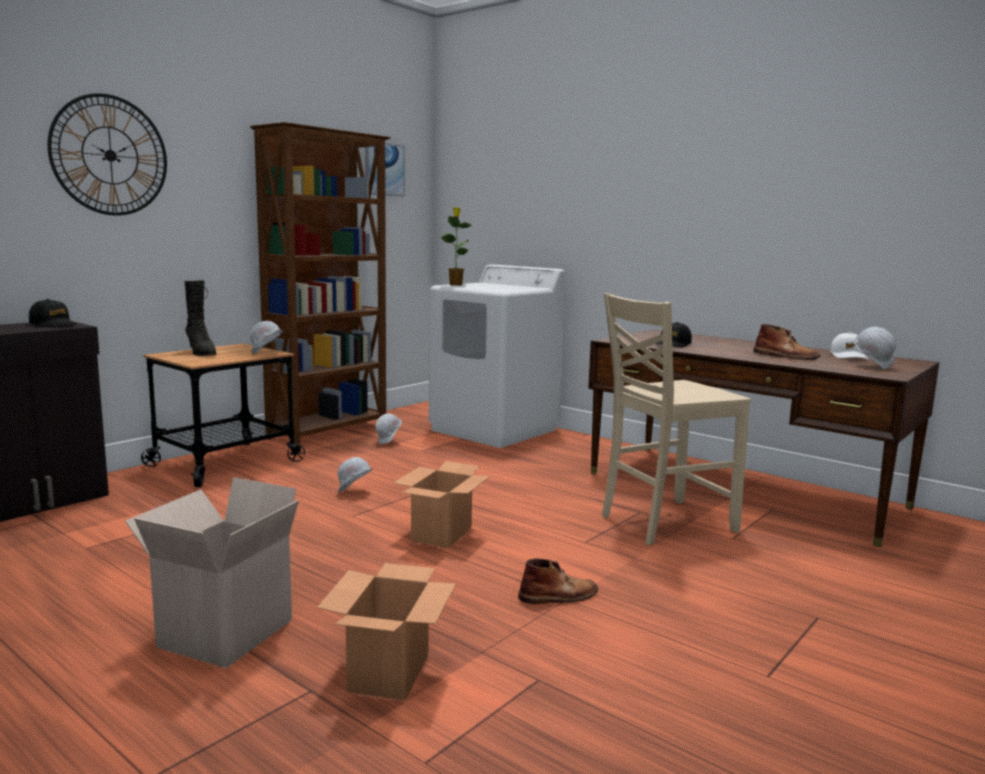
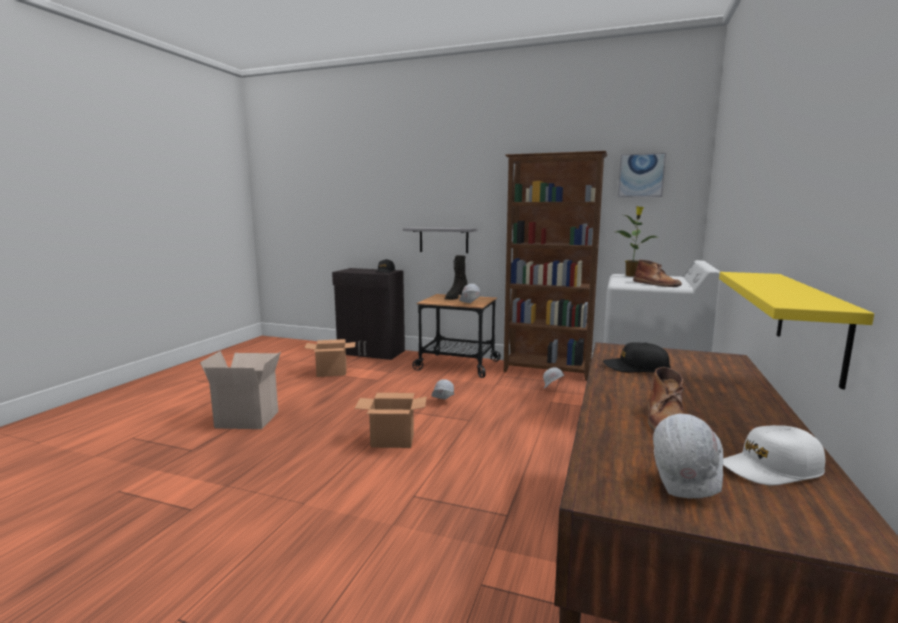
camera: 70 degrees right, 0 degrees up
(110, 155) = (431, 186): wall clock -> none
(142, 256) = (443, 240): none -> grey shelf
(389, 672) = (206, 464): cardboard box -> cardboard box (332, 372)
(559, 596) = (307, 499): brown boot -> brown boot (656, 284)
(664, 523) = (489, 533): beige chair -> none
(772, 285) = (811, 323): none -> yellow shelf

